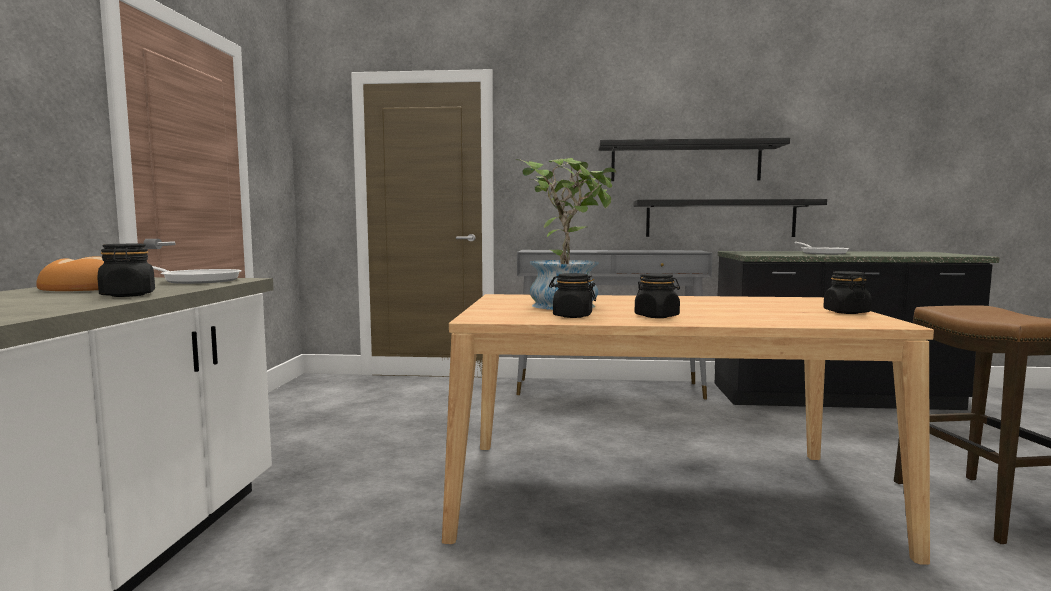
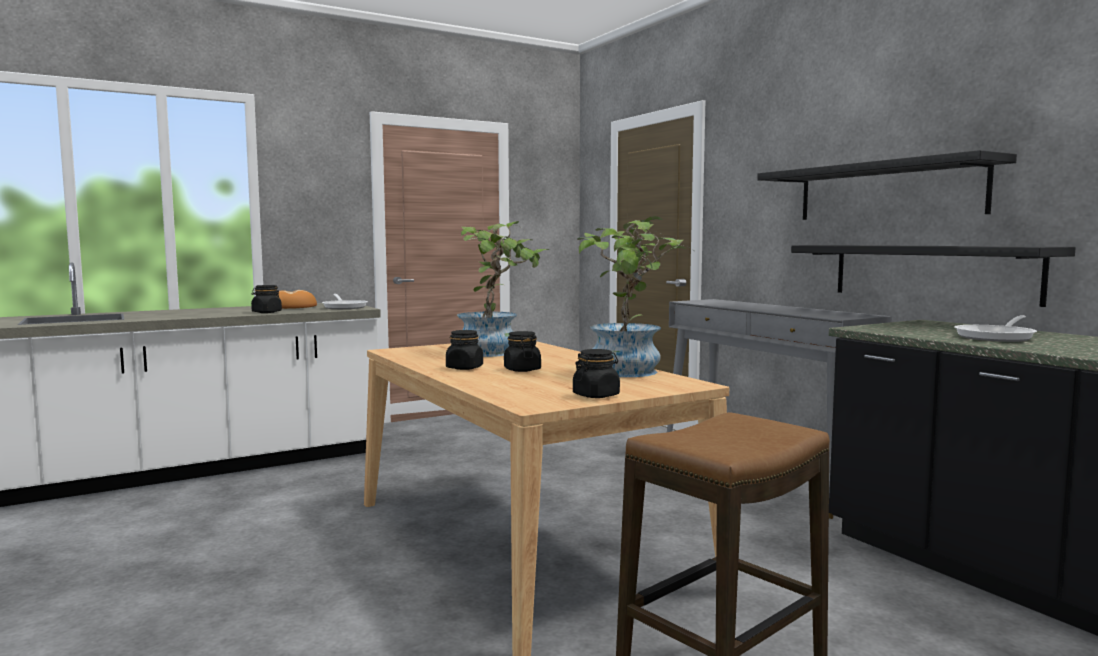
camera: 55 degrees right, 0 degrees up
(572, 316) = (433, 358): black jar -> black jar (522, 370)
(742, 300) = (630, 373): none -> potted plant

